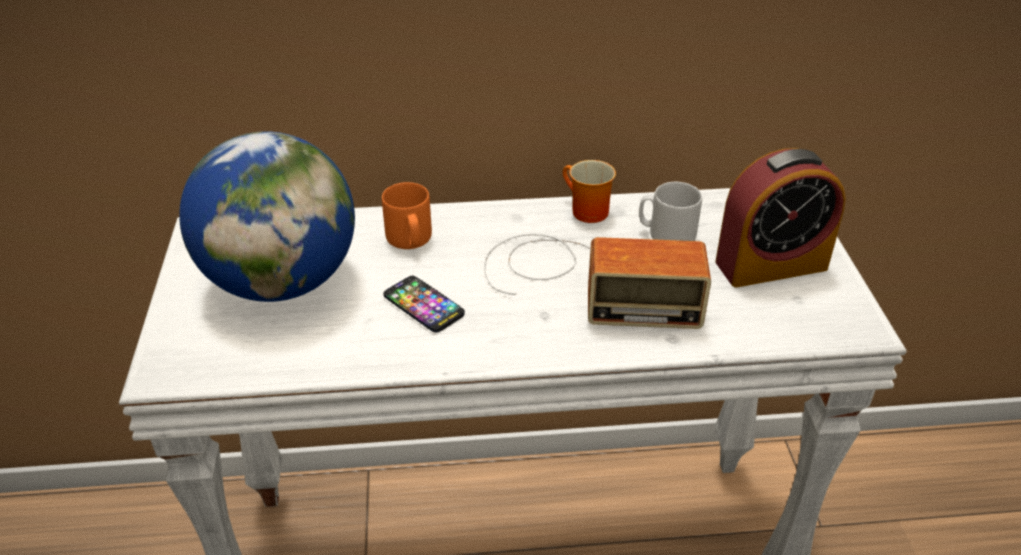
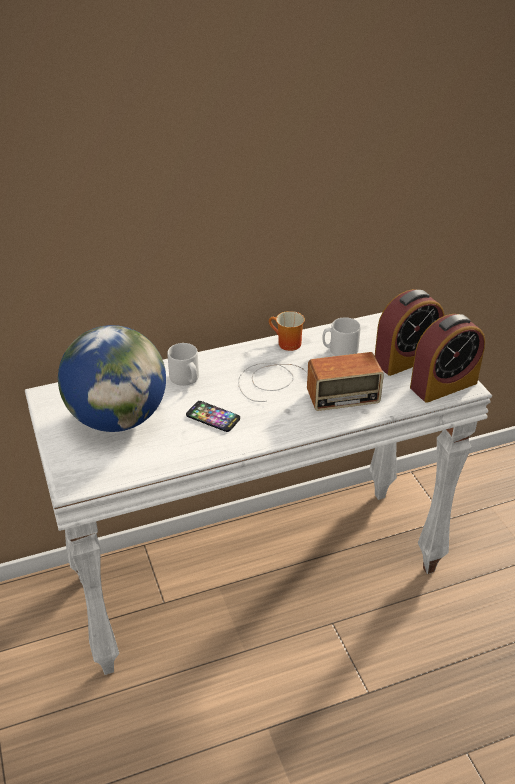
camera: 15 degrees left, 0 degrees up
(410, 240) = (186, 379): orange mug -> grey mug
(823, 318) = (443, 385): none -> alarm clock

